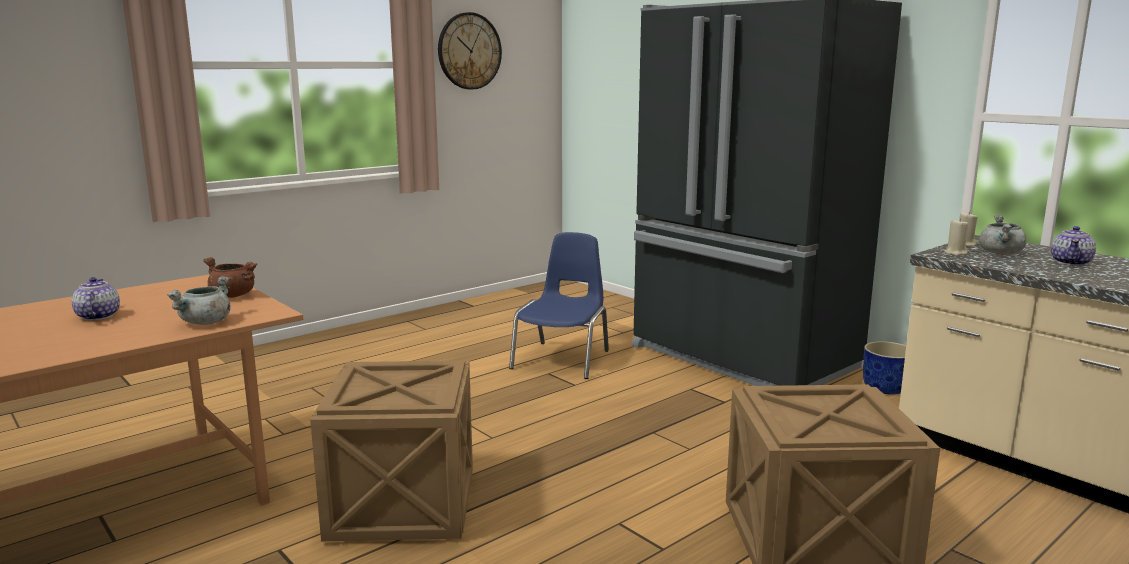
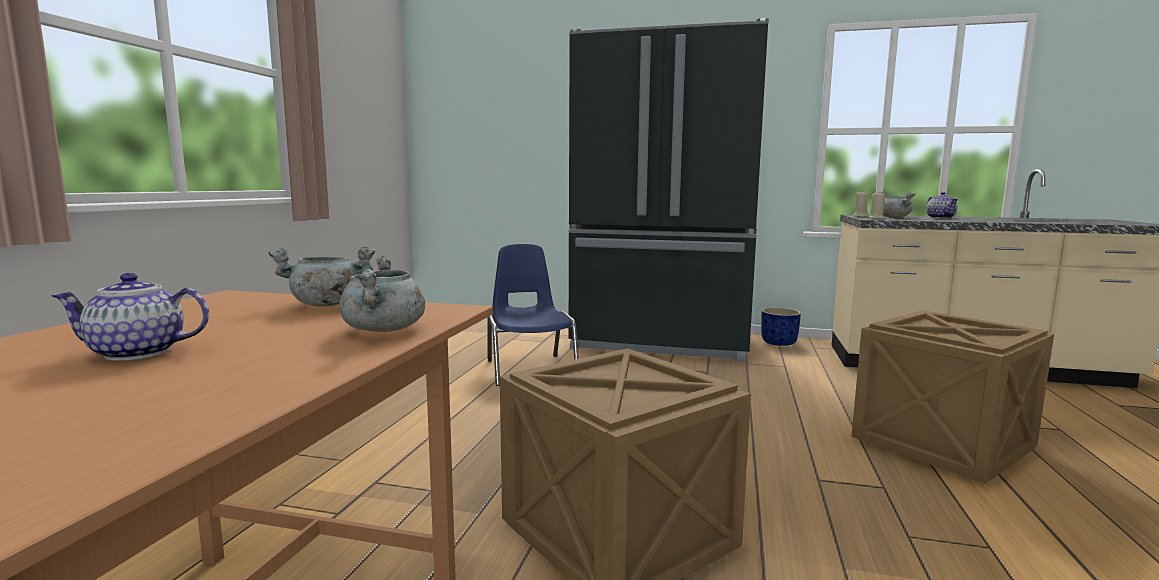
camera: 35 degrees left, 5 degrees down
(97, 316) = (138, 353): teapot -> teapot turned 45 degrees counterclockwise
(232, 296) = (326, 305): brown cooking pot -> grey cooking pot
(469, 51) = (339, 75): wall clock -> none

